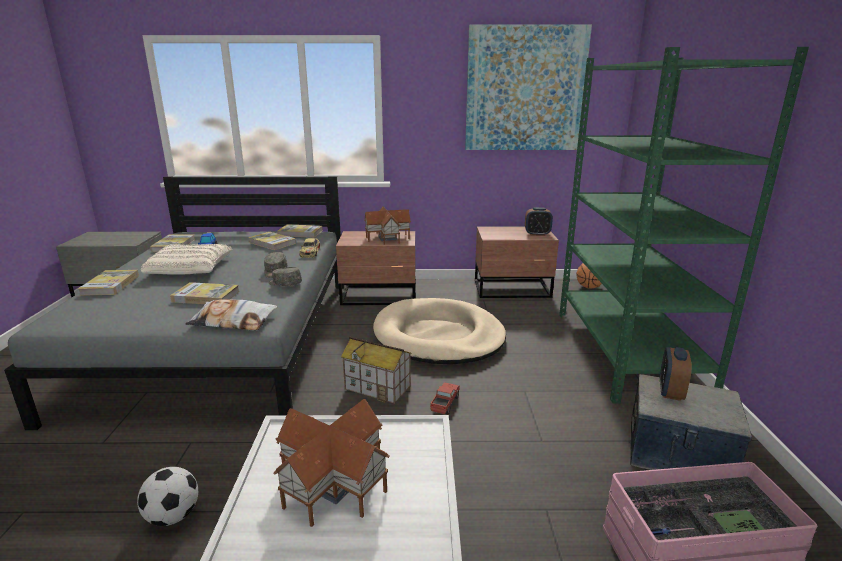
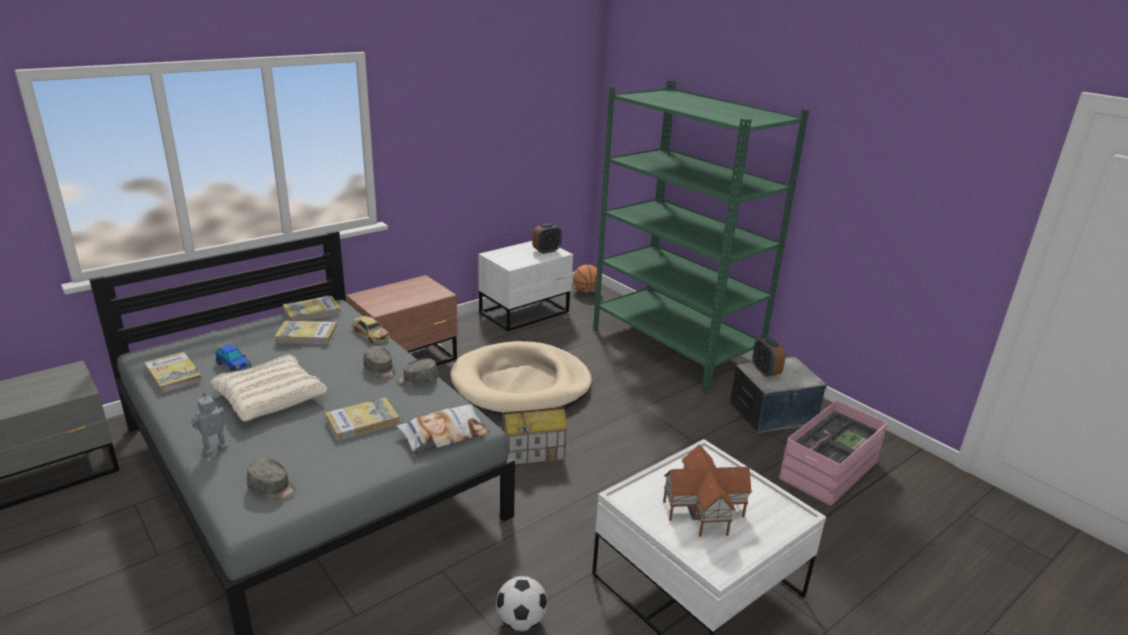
camera: 40 degrees left, 5 degrees up
(87, 314) = (272, 488): none -> grey cap
(110, 285) = (215, 450): book -> toy robot
(387, 238) = (413, 292): toy house -> none
(445, 404) = (602, 443): toy truck -> none
(513, 289) = (526, 312): brown nightstand -> white nightstand
(525, 89) = (513, 100): picture -> none

